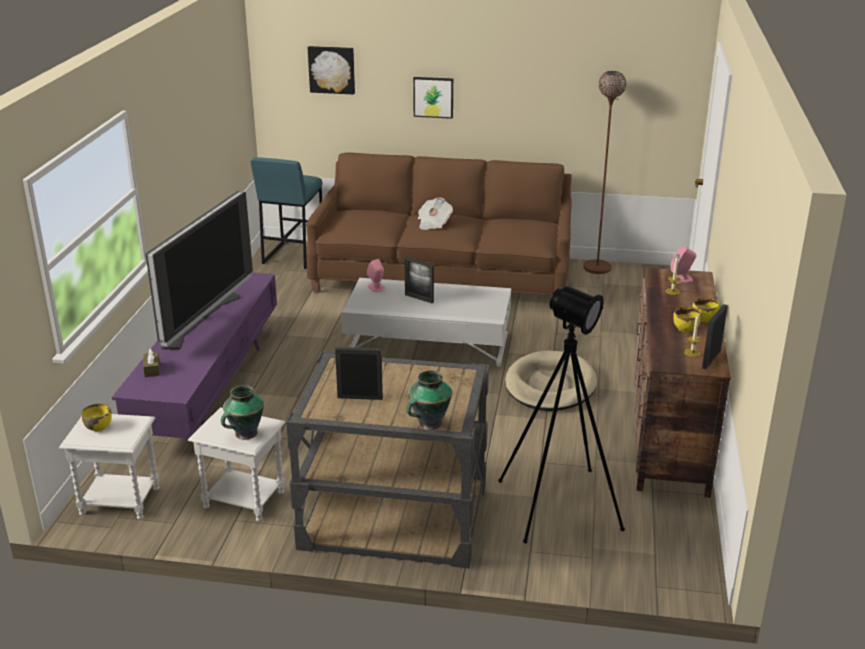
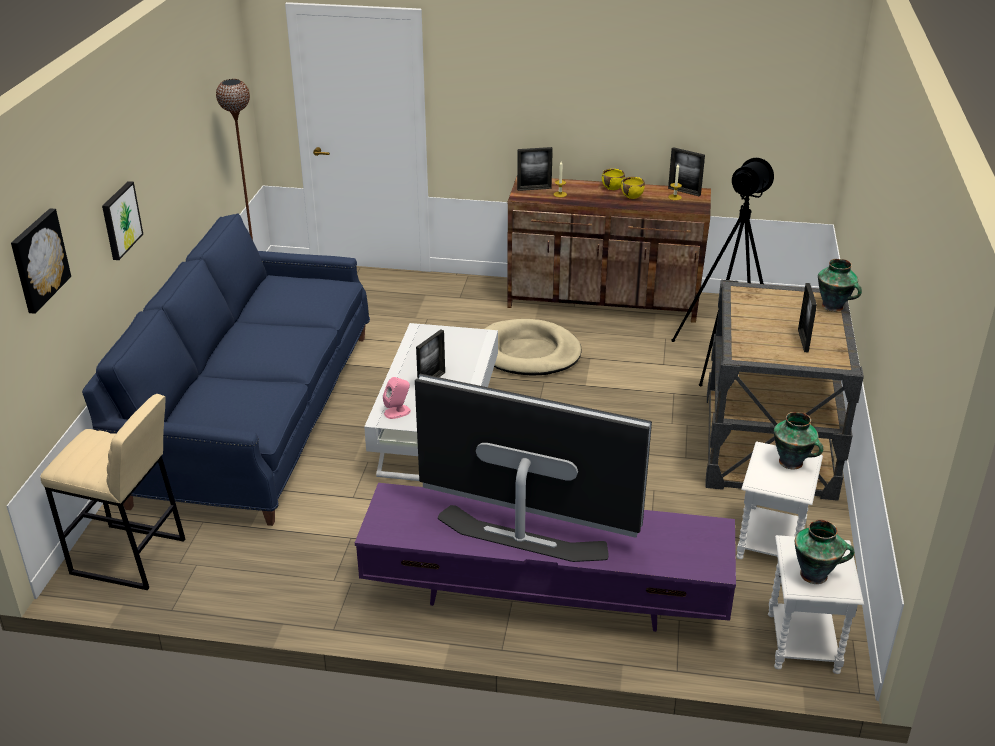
camera: 90 degrees left, 5 degrees up
(98, 427) = (815, 575): yellow bowl -> vase
(152, 369) = (662, 559): brown tissue box -> none
(293, 256) = (131, 557): turquoise stool -> beige stool
(433, 223) = (264, 347): newspaper -> none
(443, 277) = (253, 414): brown sofa -> blue sofa
(681, 279) = (534, 189): pink speaker -> picture frame

